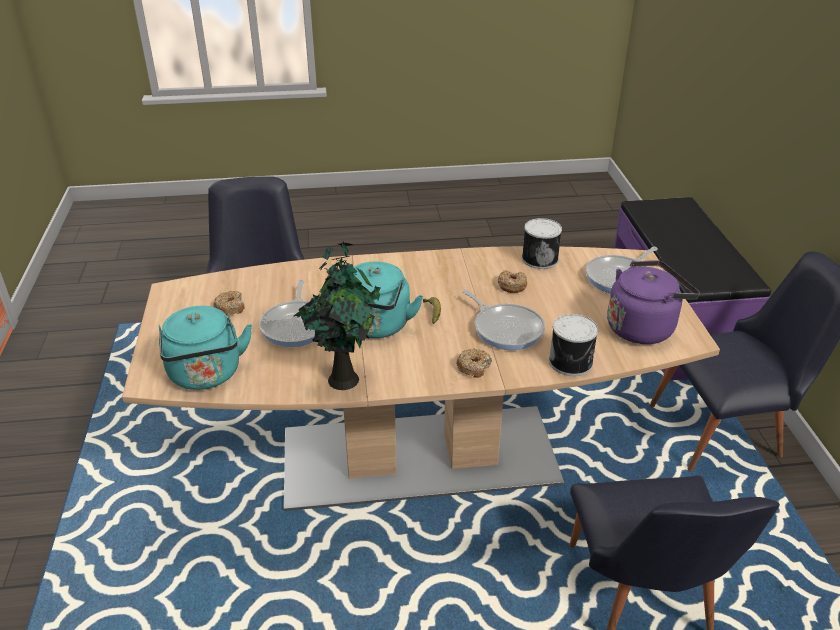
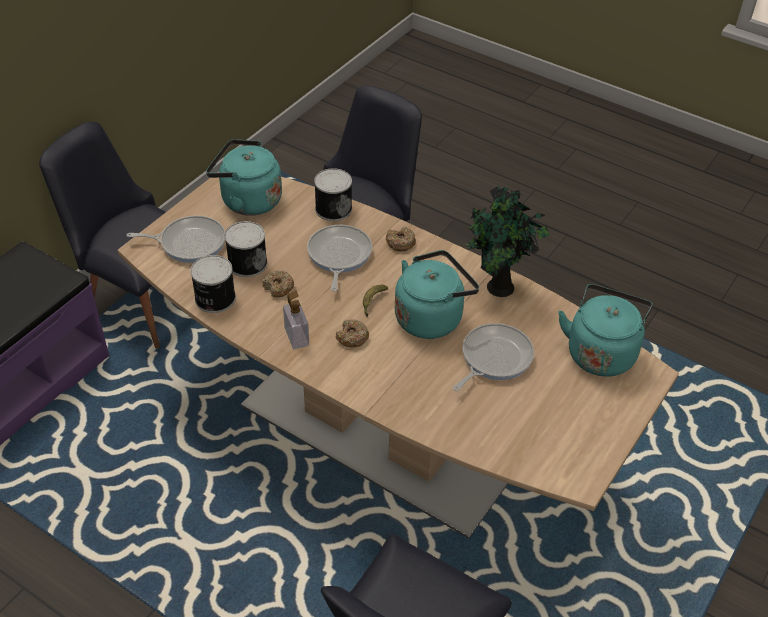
camera: 140 degrees left, 10 degrees up
(230, 307) = (536, 416): donut -> donut (352, 337)
(453, 267) = (296, 337): none -> soap dispenser
(559, 288) = (247, 263): none -> can
(643, 327) = (247, 200): purple kettle -> turquoise kettle

